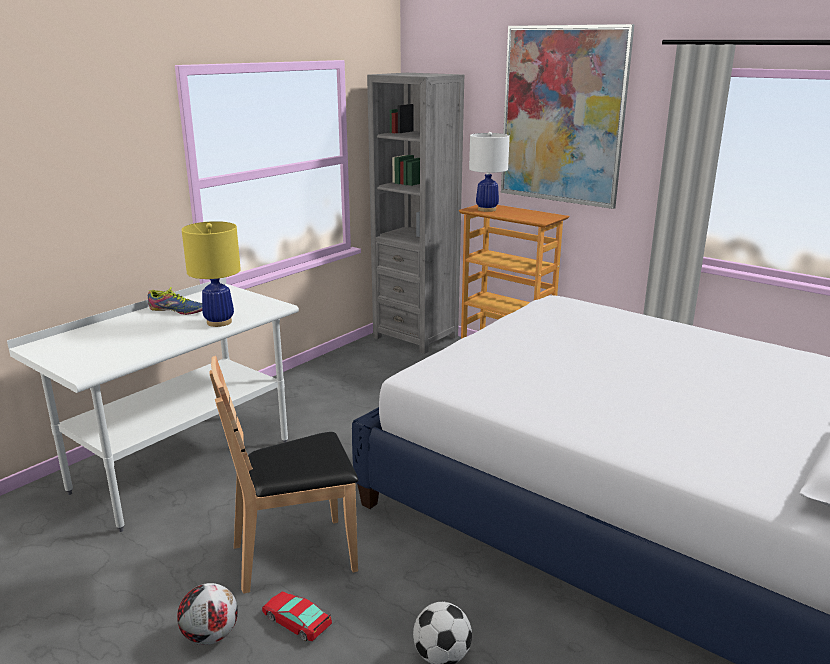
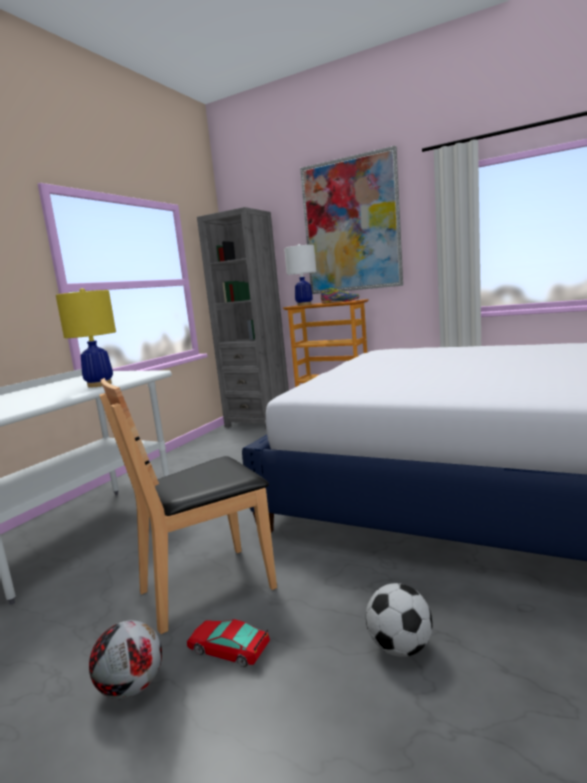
camera: 10 degrees left, 10 degrees down
(177, 310) = (56, 385): shoe -> shoe (340, 302)

